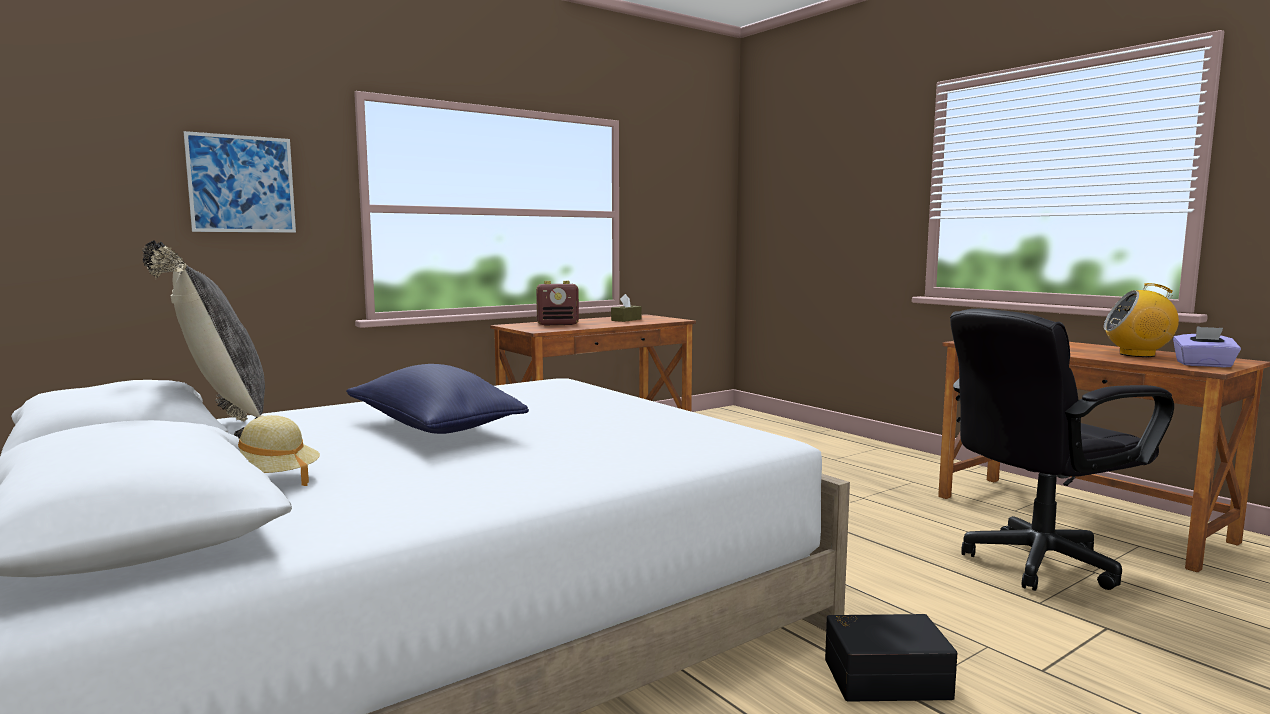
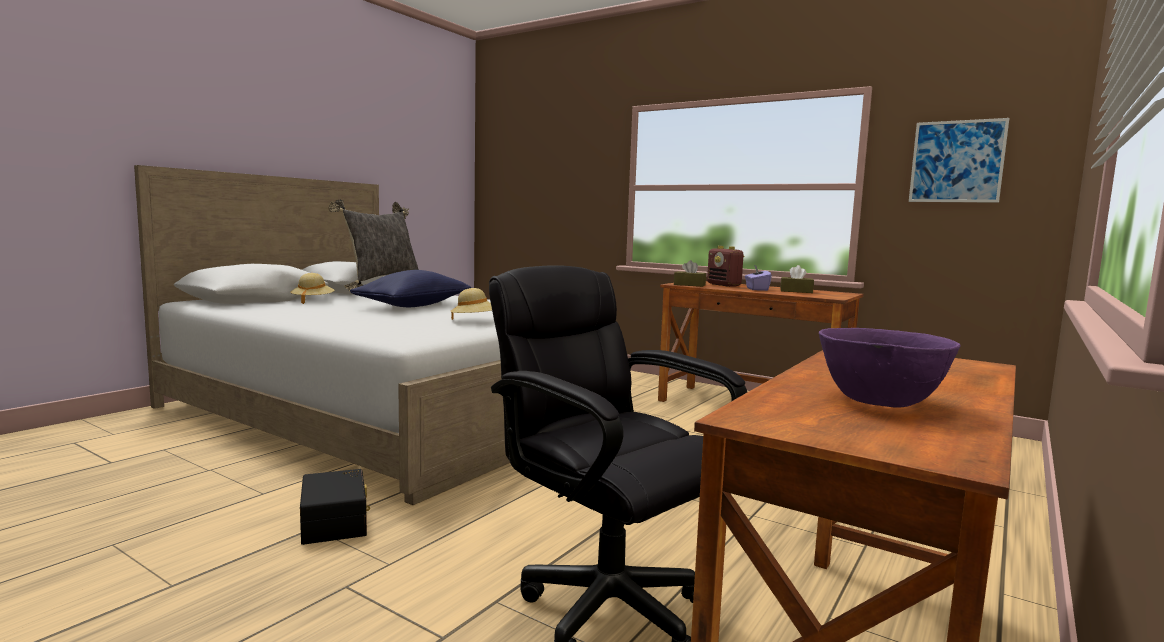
camera: 70 degrees right, 0 degrees up
(241, 184) = (569, 175): picture -> picture (957, 161)
(551, 329) = (689, 285): none -> brown tissue box
(625, 412) = (474, 321): none -> beige hat
(1137, 355) = (880, 402): radio -> purple bowl
(1204, 365) = (802, 422): purple tissue box -> purple tissue box (756, 289)

